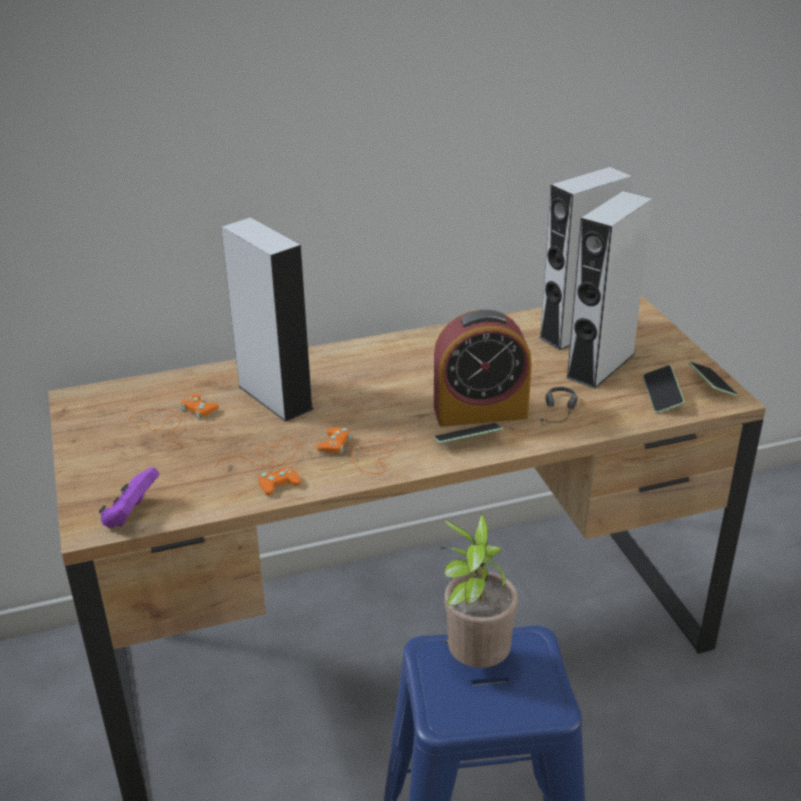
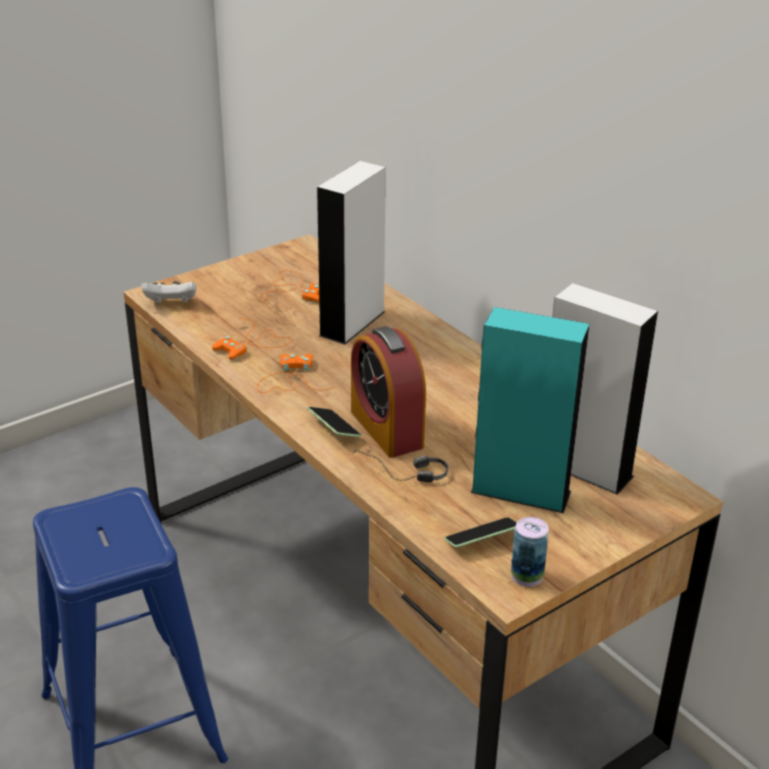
camera: 70 degrees right, 0 degrees up
(131, 515) = (171, 304): purple game controller -> white game controller
(475, 661) = (121, 523): potted plant -> none
(600, 365) = (520, 491): grey speaker -> turquoise speaker
(711, 386) = (527, 576): phone -> can

